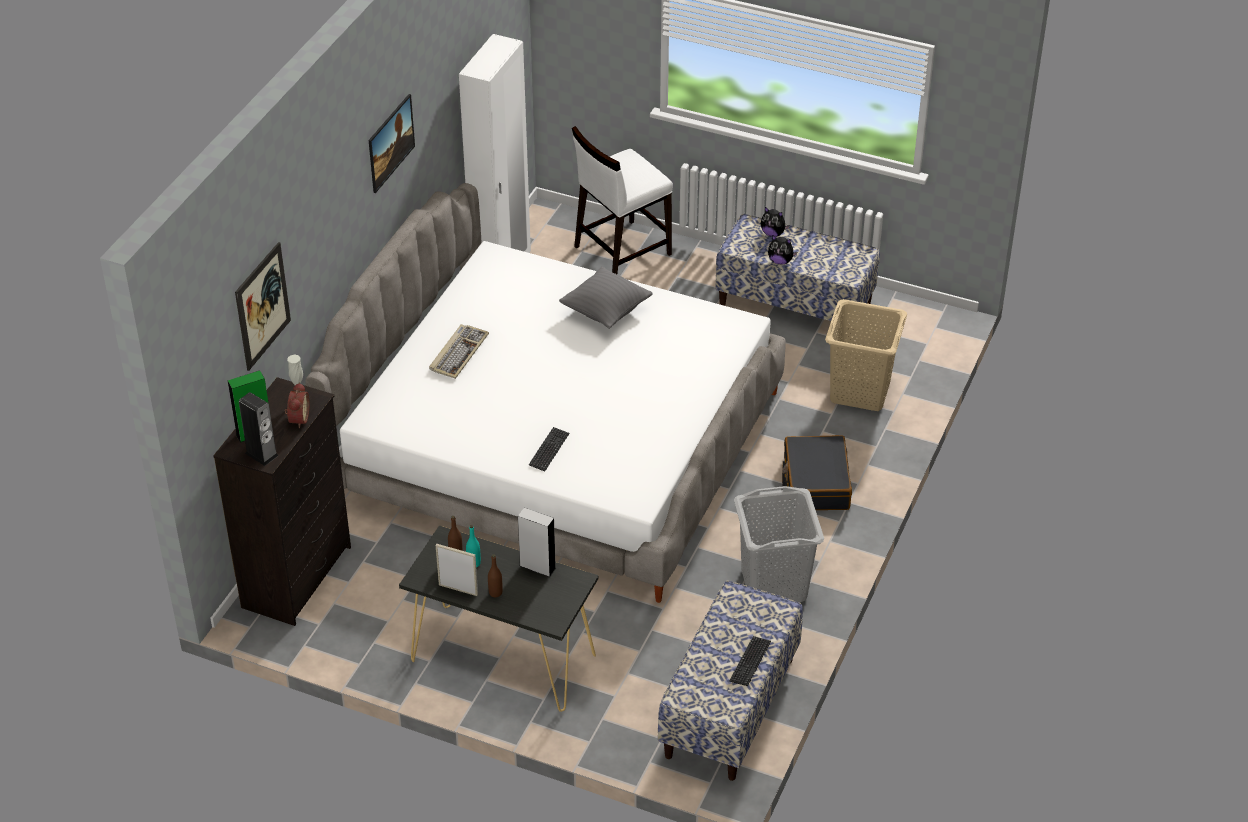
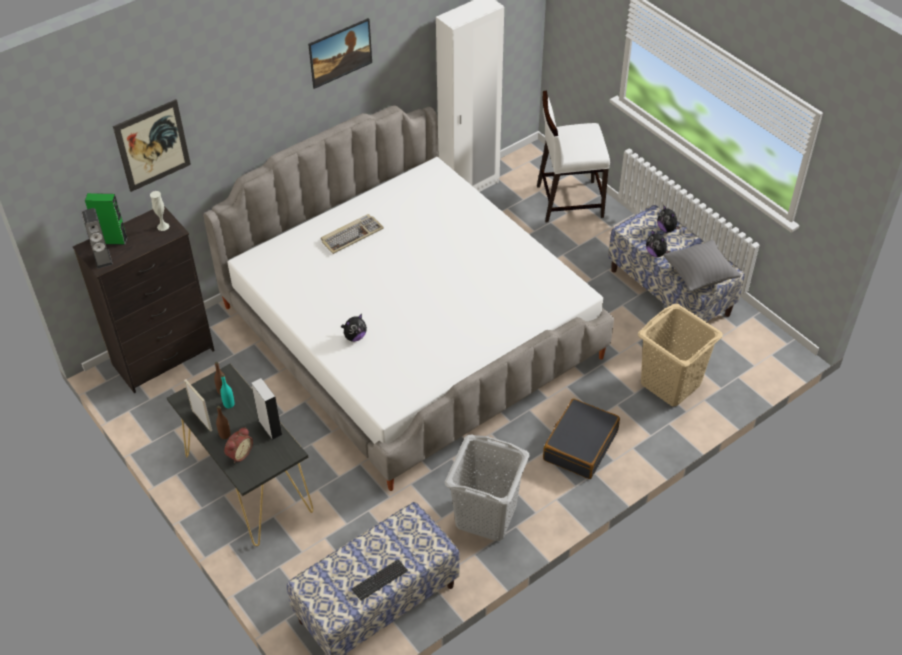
camera: 30 degrees right, 5 degrees up
(297, 419) = (148, 241): alarm clock -> alarm clock (239, 453)
(549, 450) = (355, 337): keyboard -> plush toy
(606, 312) = (481, 244): grey pillow -> grey pillow (699, 276)

